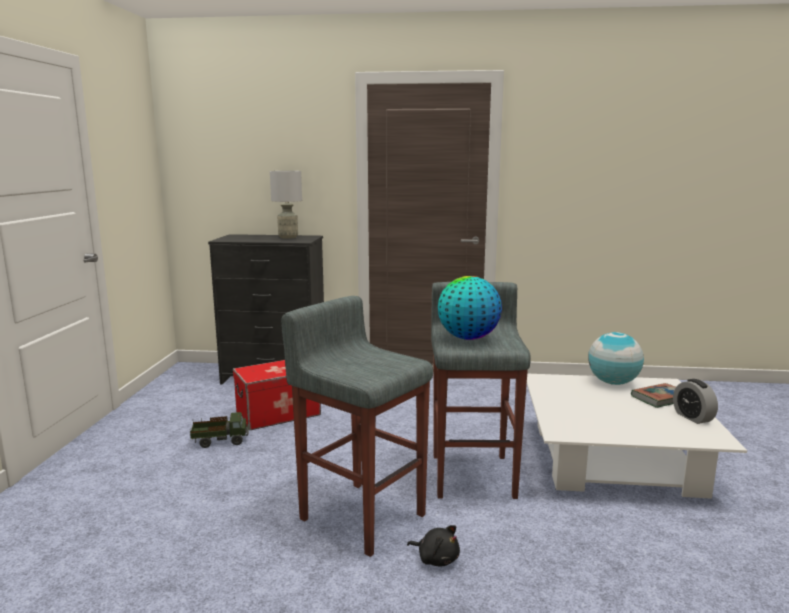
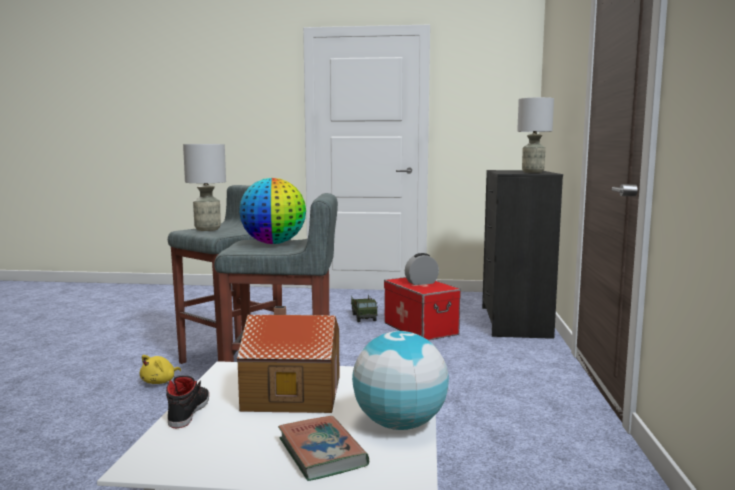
camera: 90 degrees right, 5 degrees down
(360, 370) = (208, 229): none -> grey table lamp
(436, 559) = (160, 382): black plush toy -> yellow plush toy
(590, 409) = (291, 392): none -> toy house
(645, 437) = (188, 411): none -> black shoe
(692, 417) = (233, 463): alarm clock -> alarm clock (421, 283)

